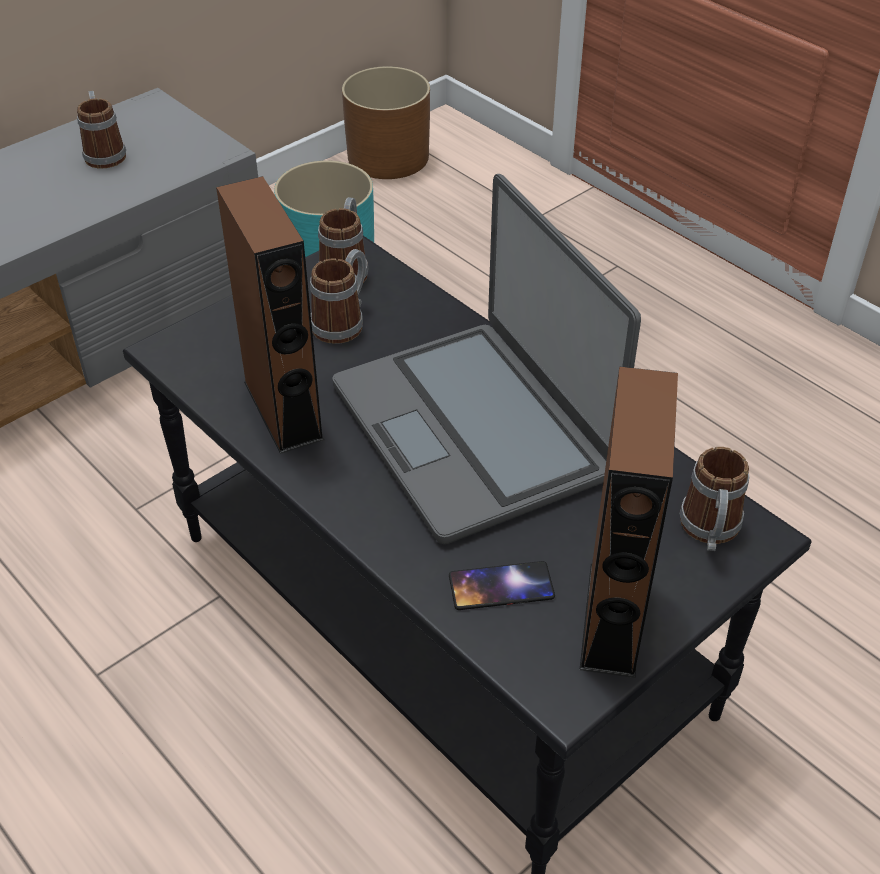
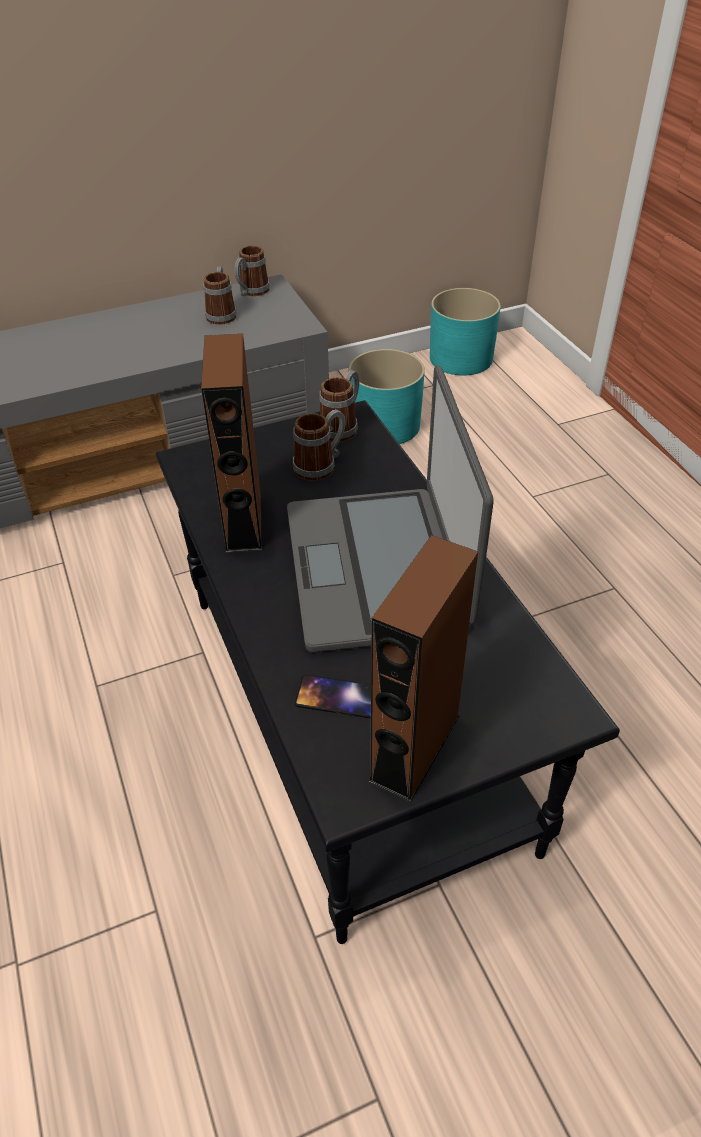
camera: 20 degrees right, 0 degrees up
(388, 157) = (461, 358): brown planter -> turquoise planter
(709, 532) = (532, 699): mug -> mug (251, 292)

